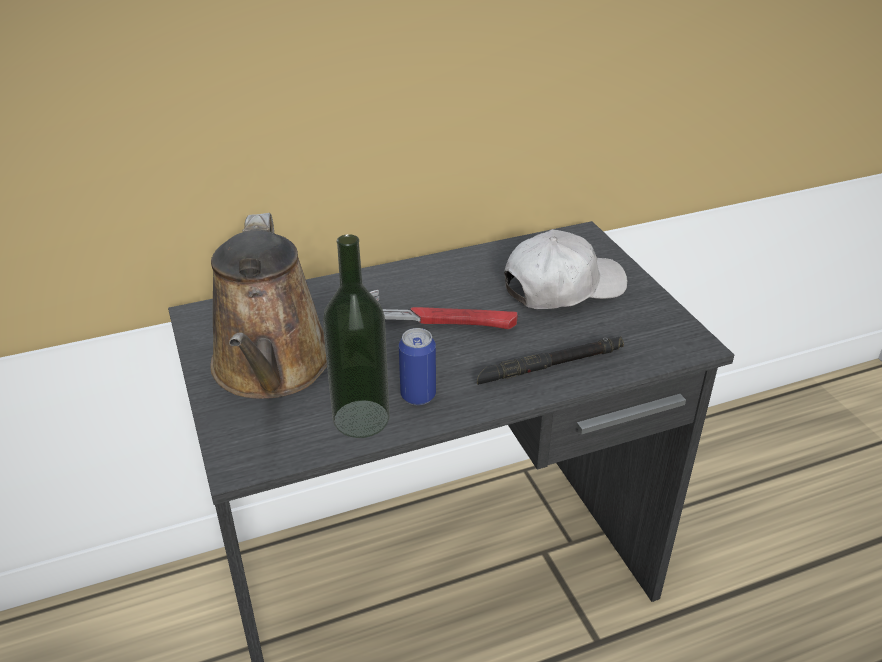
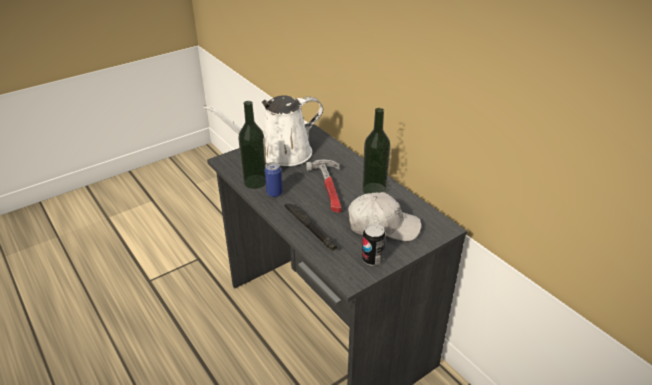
camera: 75 degrees right, 0 degrees up
(272, 369) = (279, 154): brown watering can -> white watering can
(459, 276) = (374, 189): none -> bottle
(562, 287) = (382, 225): white cap -> white cap turned 45 degrees counterclockwise
(646, 313) = (372, 259): none -> can

